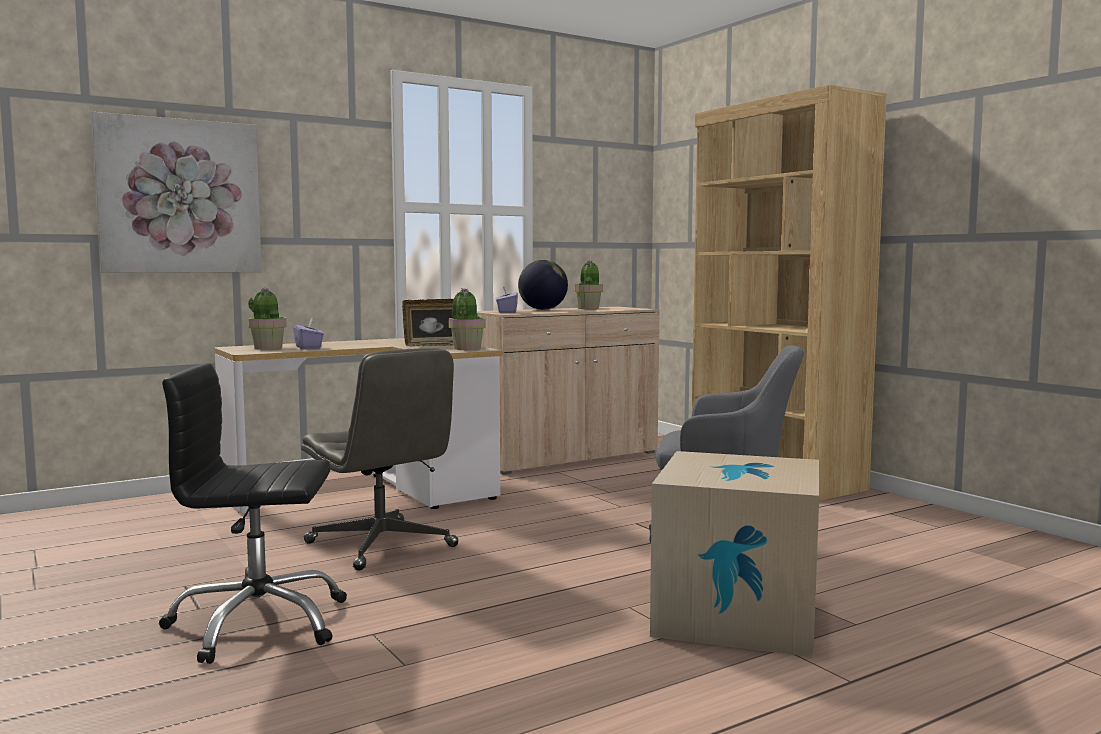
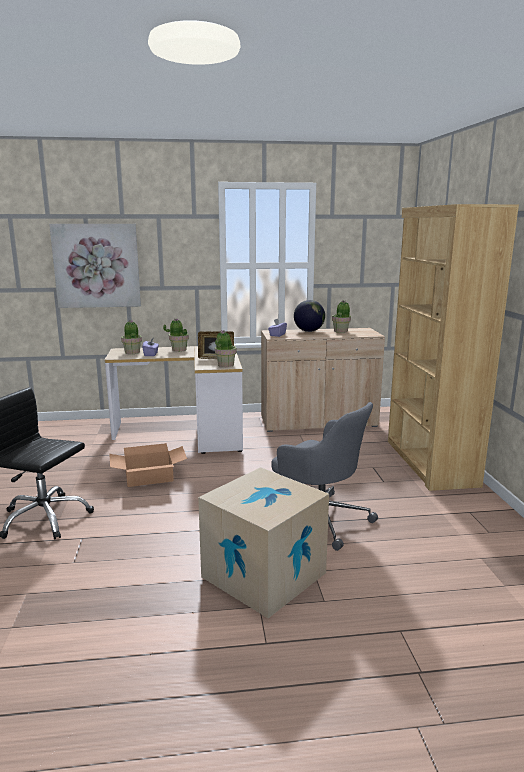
camera: 25 degrees right, 10 degrees up
(346, 343) = (179, 350): none -> potted plant
(382, 545) = (149, 476): grey office chair -> cardboard box

